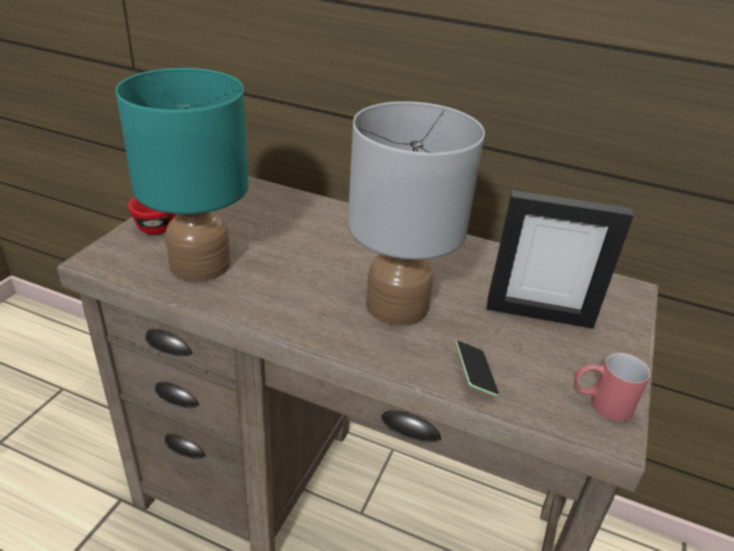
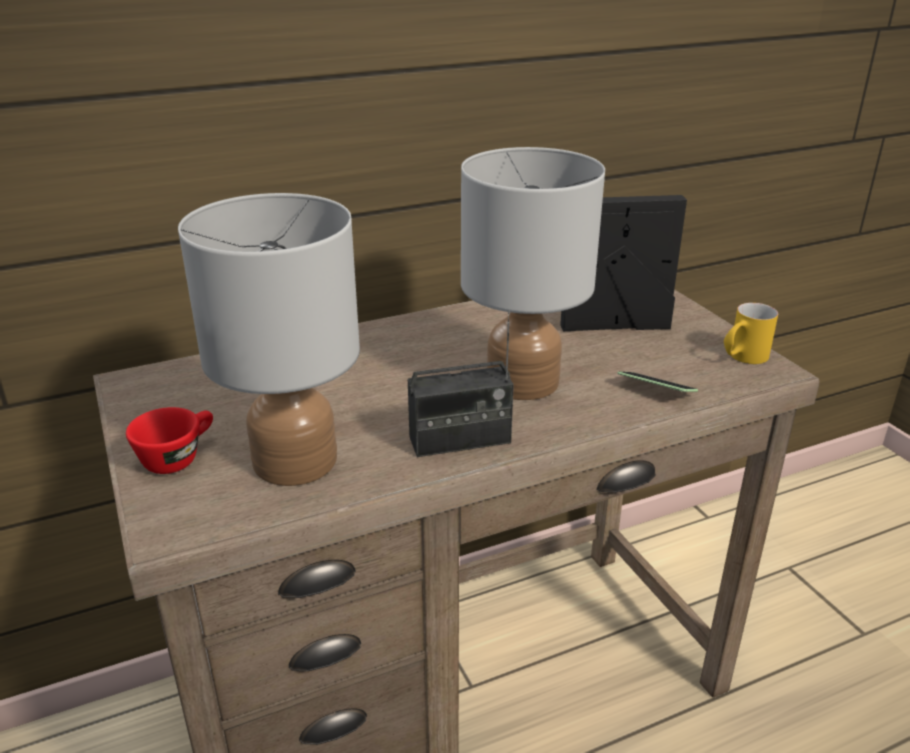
camera: 45 degrees left, 5 degrees down
(199, 264) = (293, 461): turquoise table lamp -> grey table lamp
(292, 313) = (460, 440): none -> radio
(539, 313) = (615, 327): picture frame -> picture frame turned 150 degrees counterclockwise
(600, 403) = (742, 358): red mug -> yellow mug

